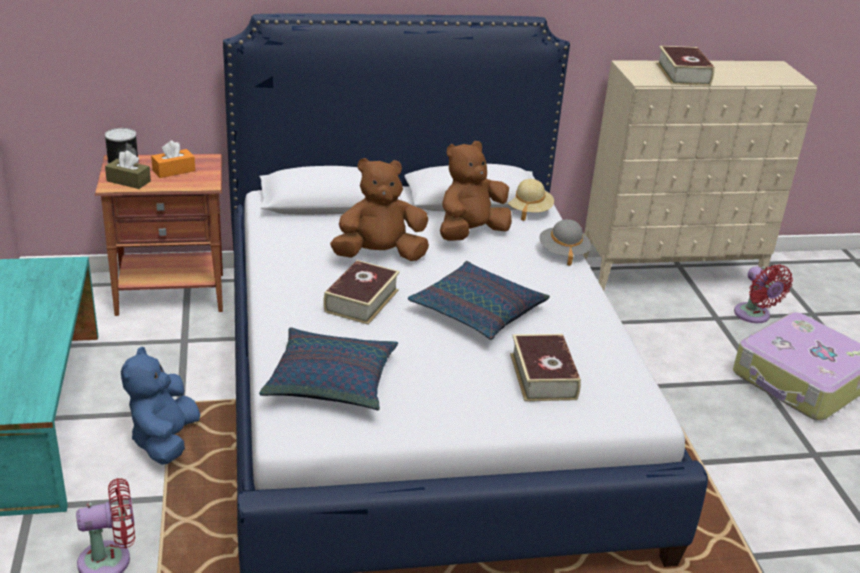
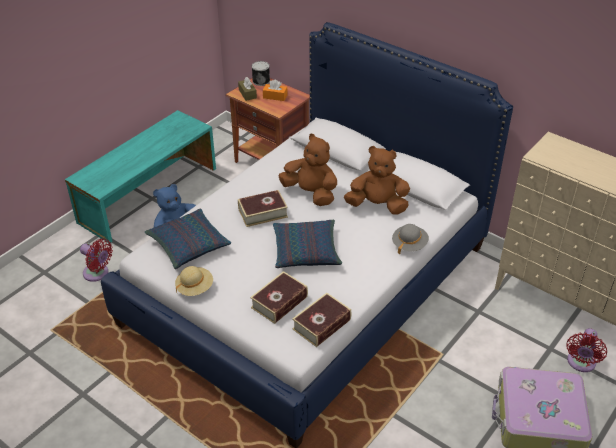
camera: 50 degrees right, 10 degrees up
(528, 210) = (435, 208): beige hat -> beige hat (195, 288)
(683, 74) = (579, 163): book -> book (321, 324)

